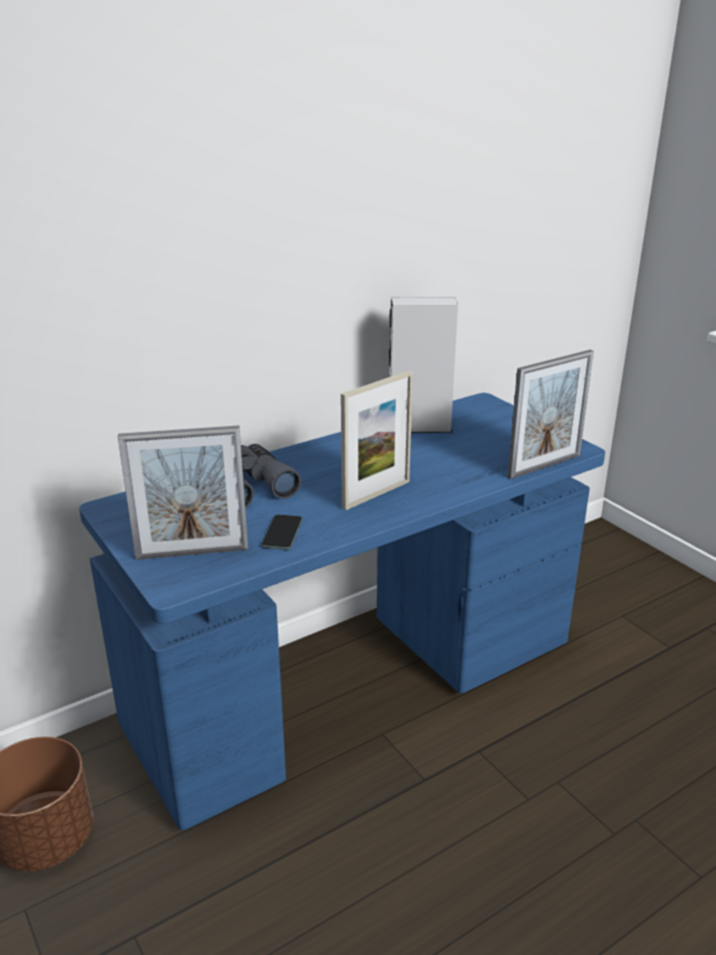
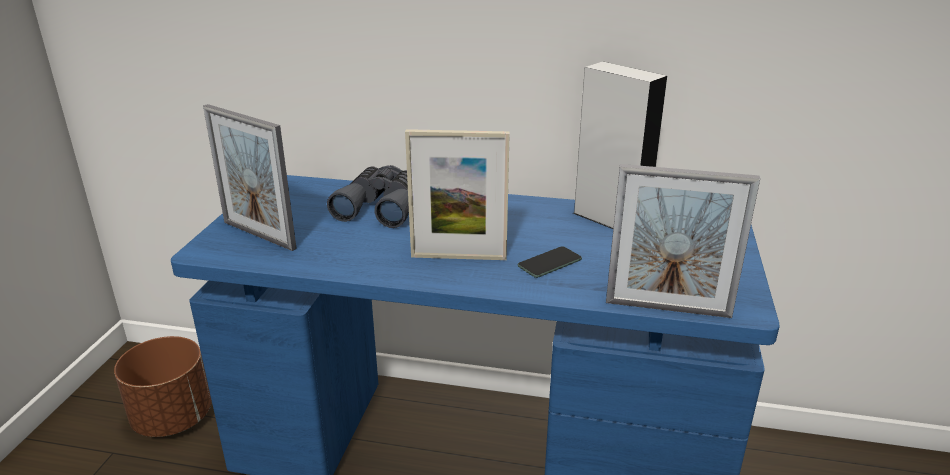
camera: 45 degrees right, 0 degrees up
(282, 533) = (335, 251): phone -> phone (549, 263)

